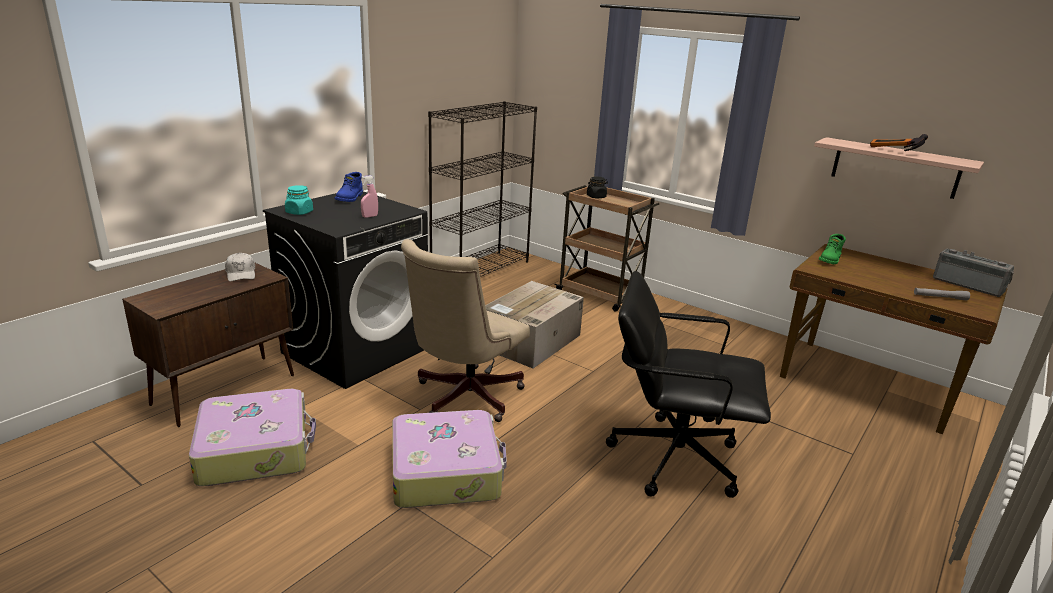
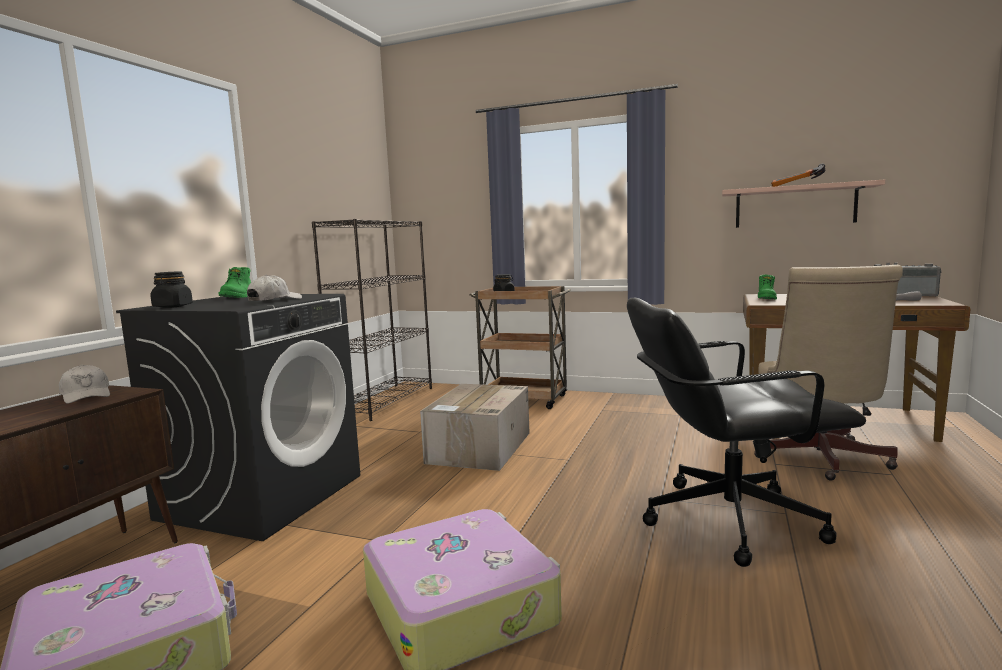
camera: 15 degrees left, 15 degrees down
(299, 212) = (172, 306): turquoise jar -> black jar
(350, 198) = (238, 297): blue boot -> green boot
(370, 216) = (274, 300): pink spray bottle -> white cap
(463, 398) = (433, 516): beige office chair -> beige office chair (819, 460)

